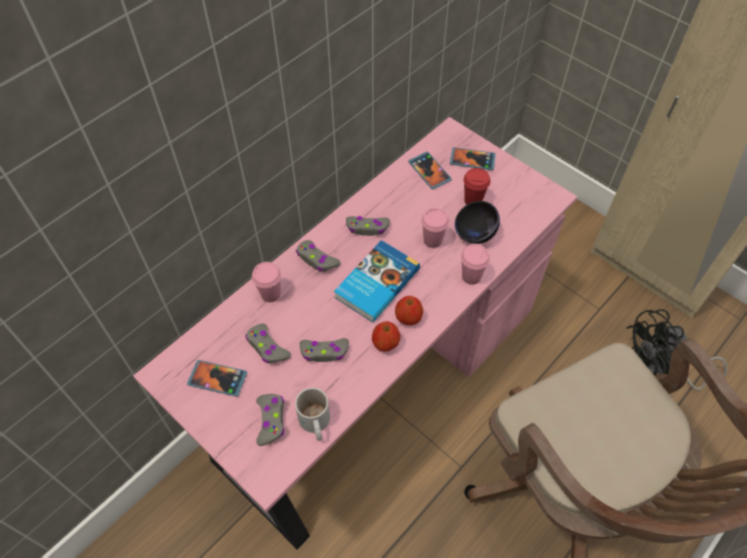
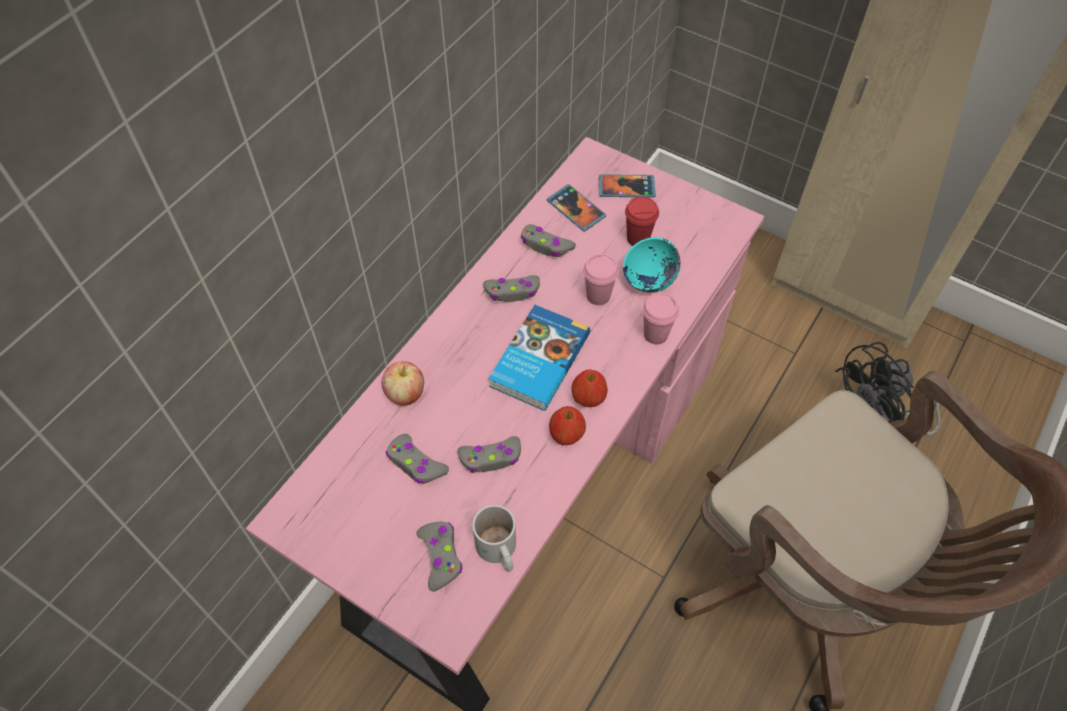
camera: 10 degrees left, 0 degrees up
(217, 379) = (359, 514): phone -> none
(270, 294) = (405, 394): pink cup -> apple
(317, 260) = (456, 341): grey game controller -> grey game controller (546, 245)
(474, 234) = (648, 280): black bowl -> turquoise bowl

